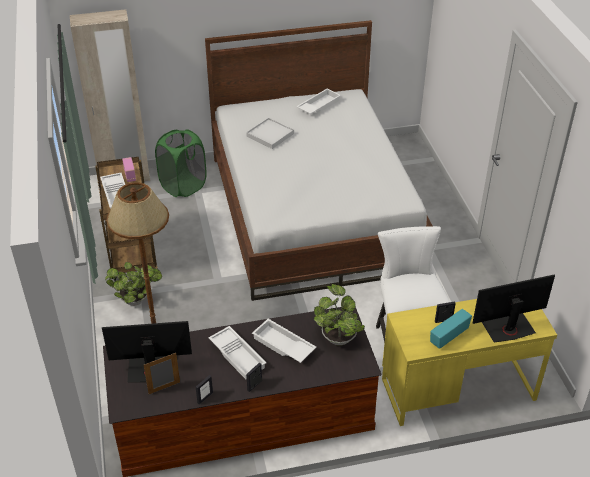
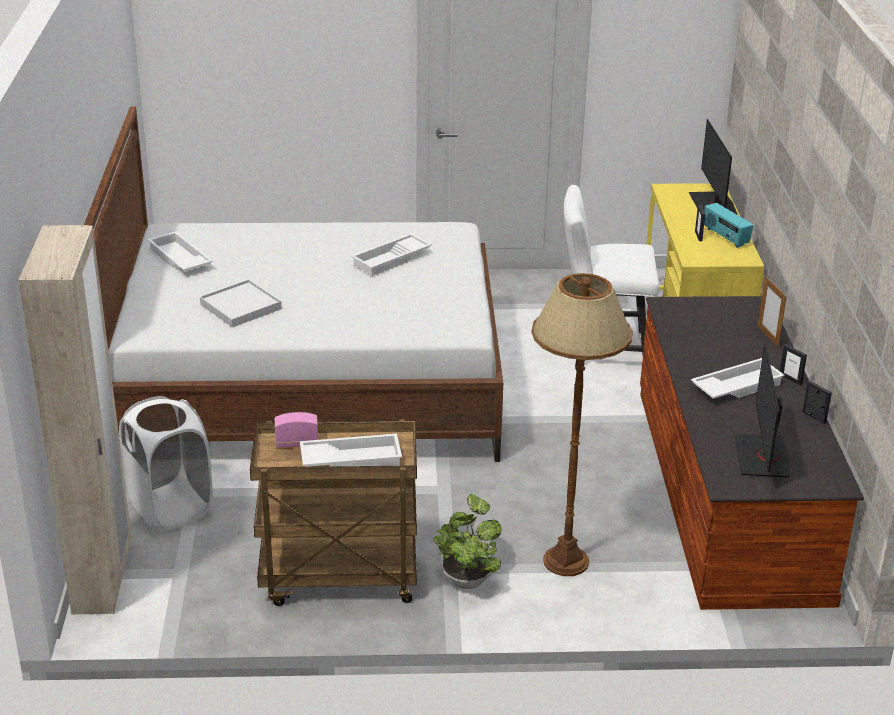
camera: 80 degrees left, 10 degrees down
(164, 388) = (797, 448): picture frame -> picture frame (768, 336)
(183, 186) = (171, 507): green laundry basket -> white laundry basket
(282, 345) = (719, 353): white tray -> white tray (392, 260)
(337, 336) = (705, 314): potted plant -> none

